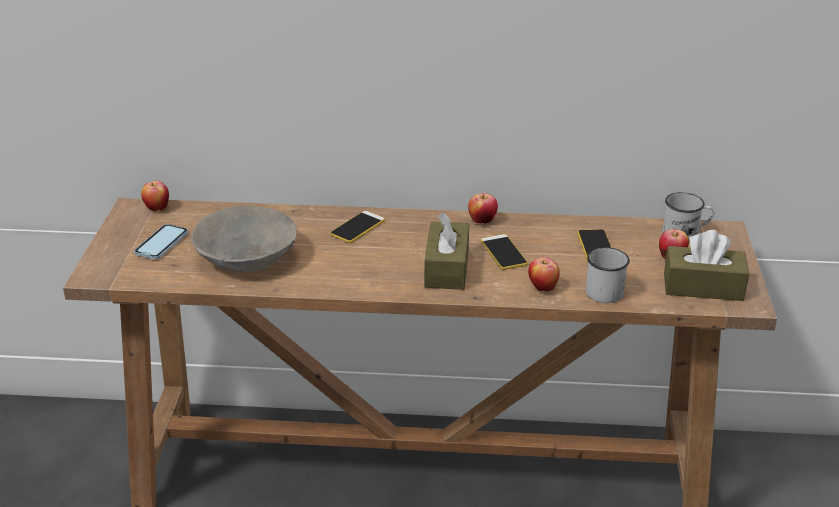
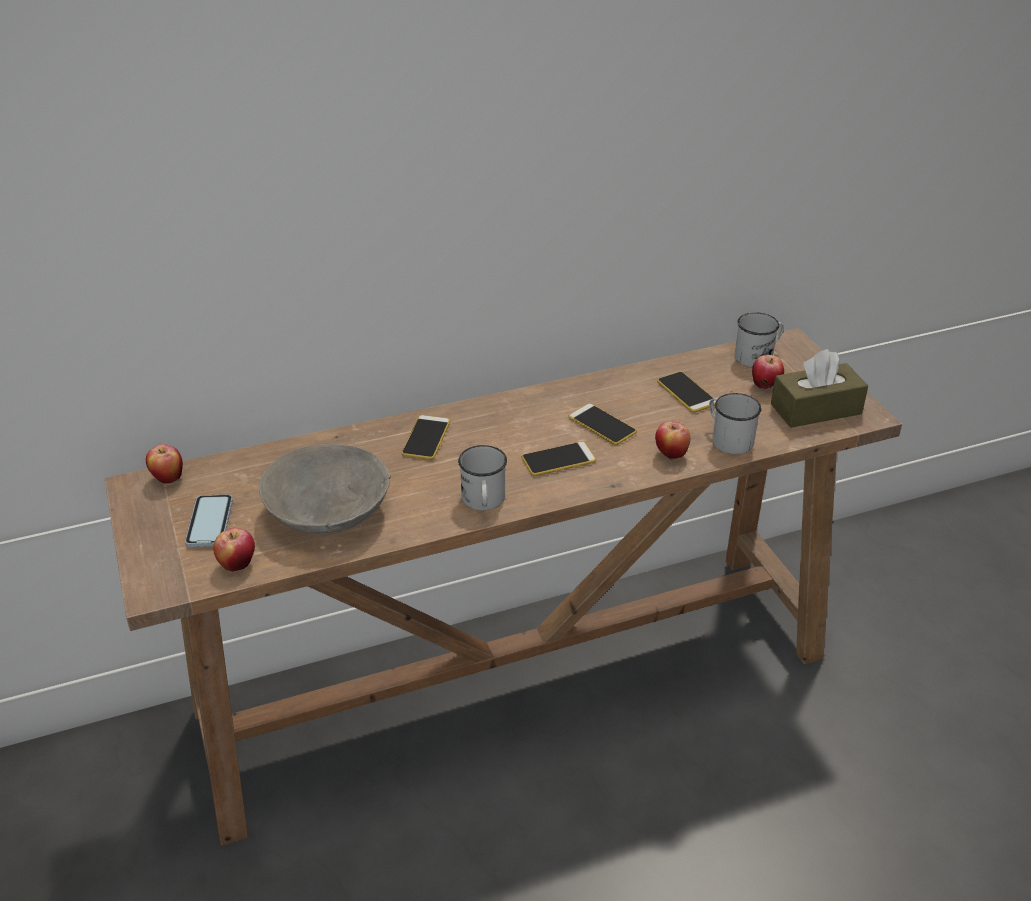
camera: 25 degrees left, 5 degrees up
(363, 282) = (483, 502): none -> white mug
(447, 268) = (558, 460): brown tissue box -> phone
(482, 221) = (553, 394): apple -> apple (237, 564)

